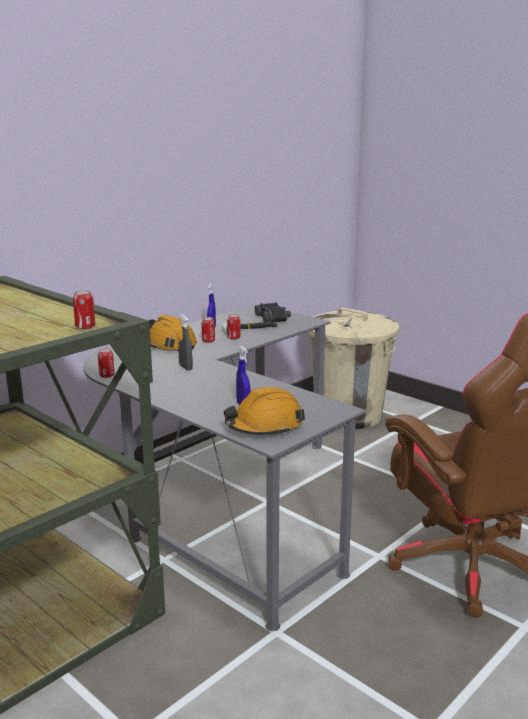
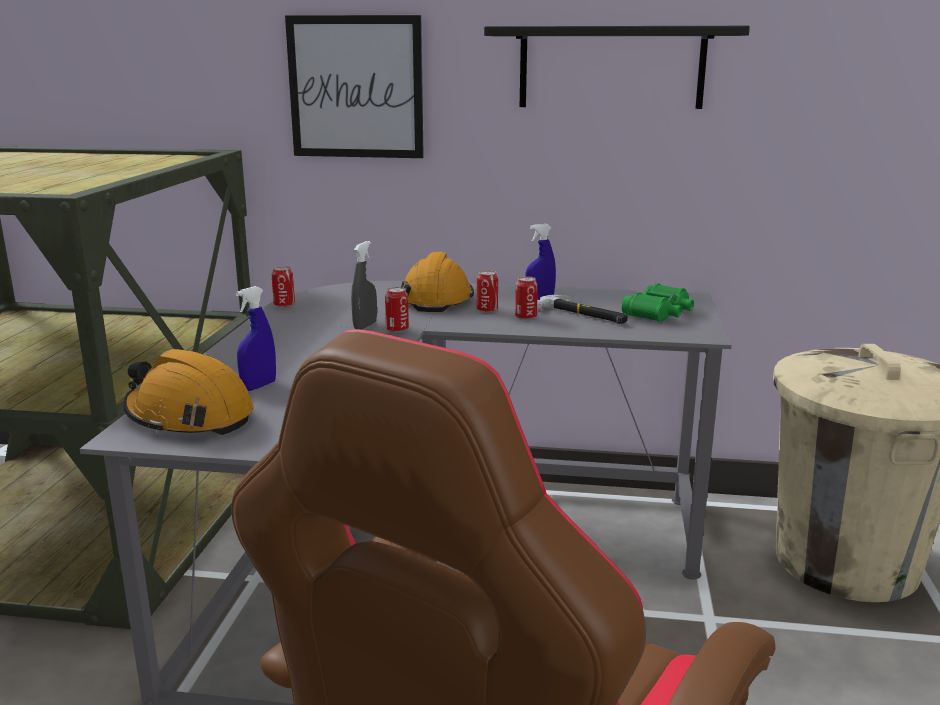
camera: 55 degrees right, 0 degrees up
(74, 216) = (356, 87): none -> picture
(85, 327) = (39, 192): can -> can (397, 329)
(208, 187) = (611, 68): none -> black shelf
(273, 318) = (659, 313): black binoculars -> green binoculars

